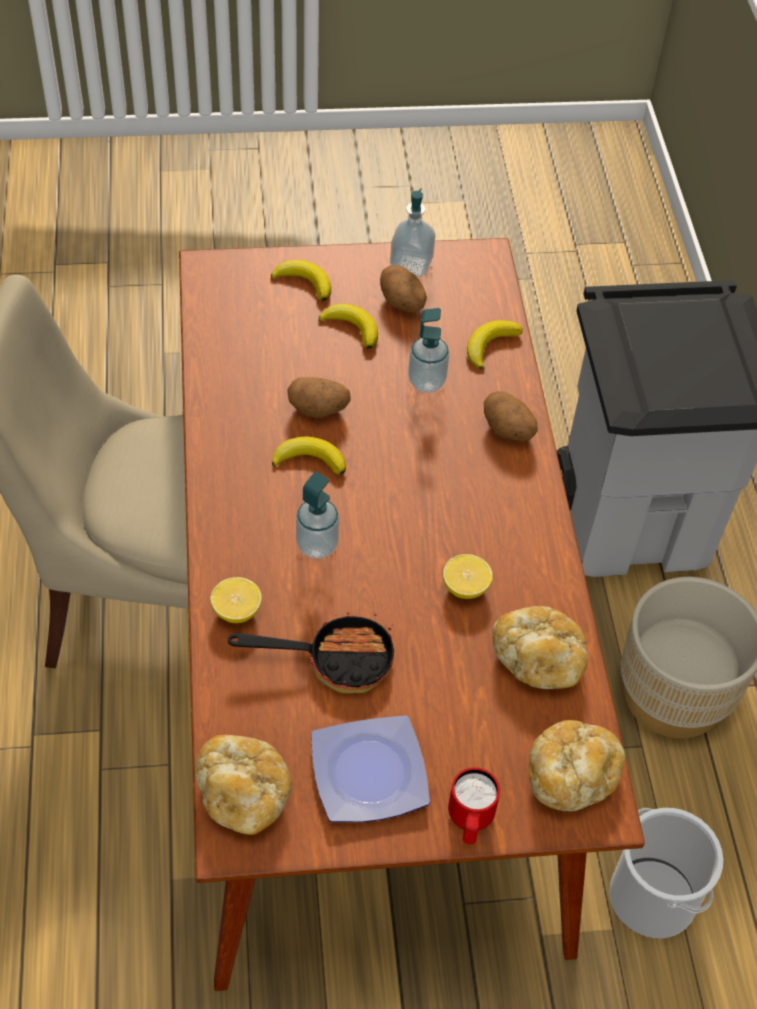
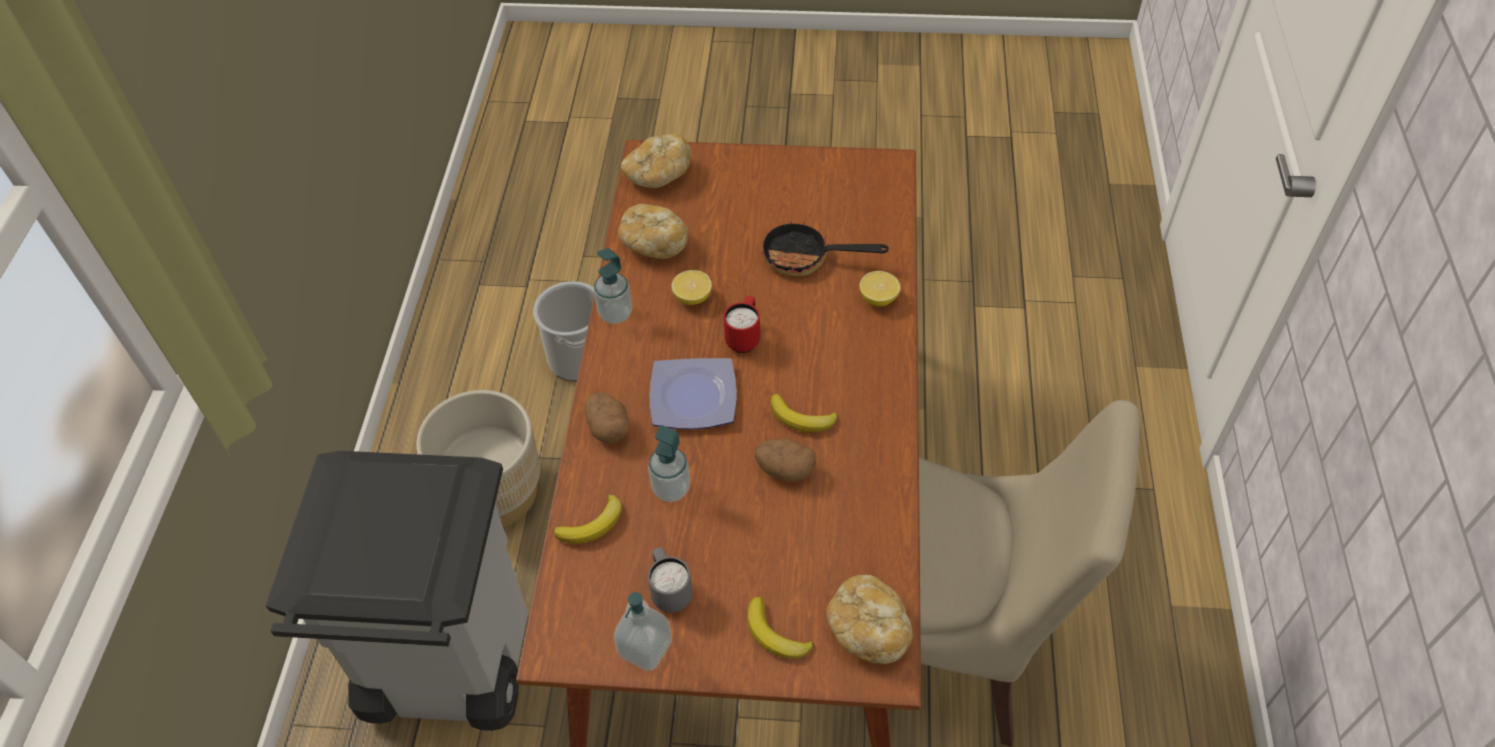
camera: 165 degrees left, 0 degrees up
(243, 794) = (882, 186): bread -> bread (868, 629)
(317, 545) = (807, 342): soap dispenser -> soap dispenser (615, 314)
(352, 328) = (733, 564): banana -> none
(366, 772) = (796, 190): plate -> plate (695, 398)
(402, 303) = (669, 591): potato -> grey mug
(470, 821) = (734, 159): red mug -> red mug (744, 337)

